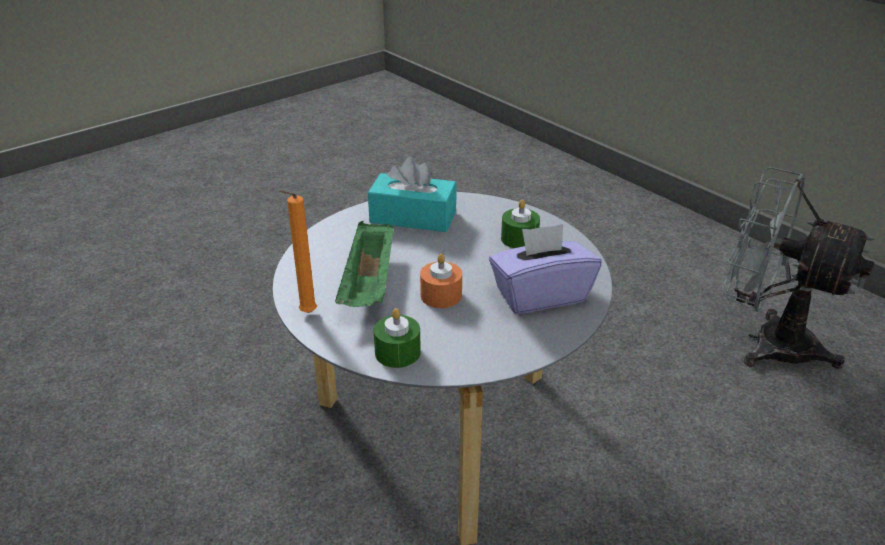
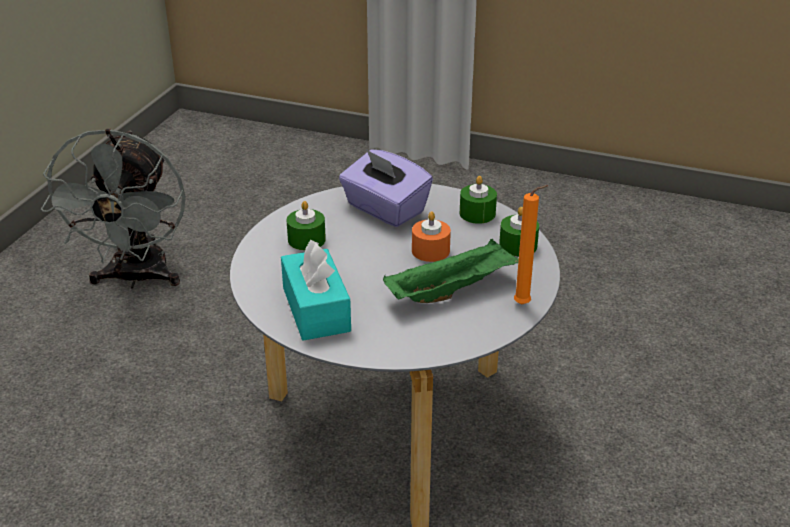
camera: 120 degrees left, 0 degrees up
(483, 351) = (477, 213): none -> green candle

